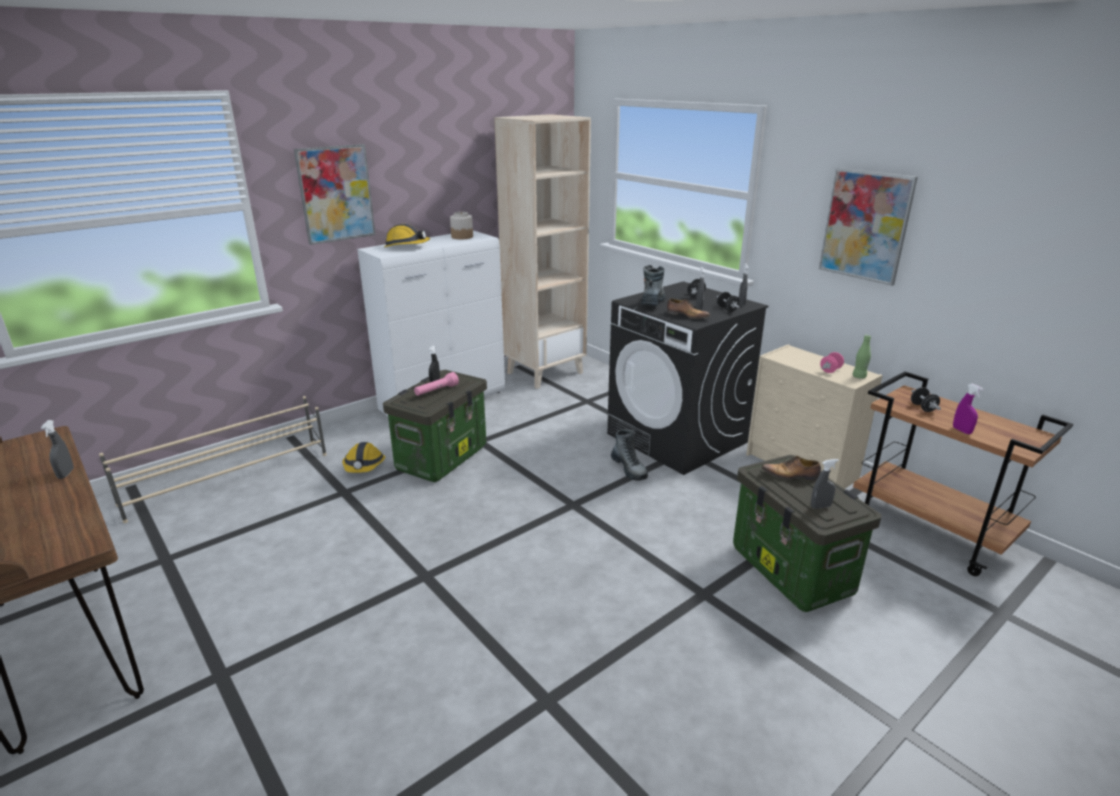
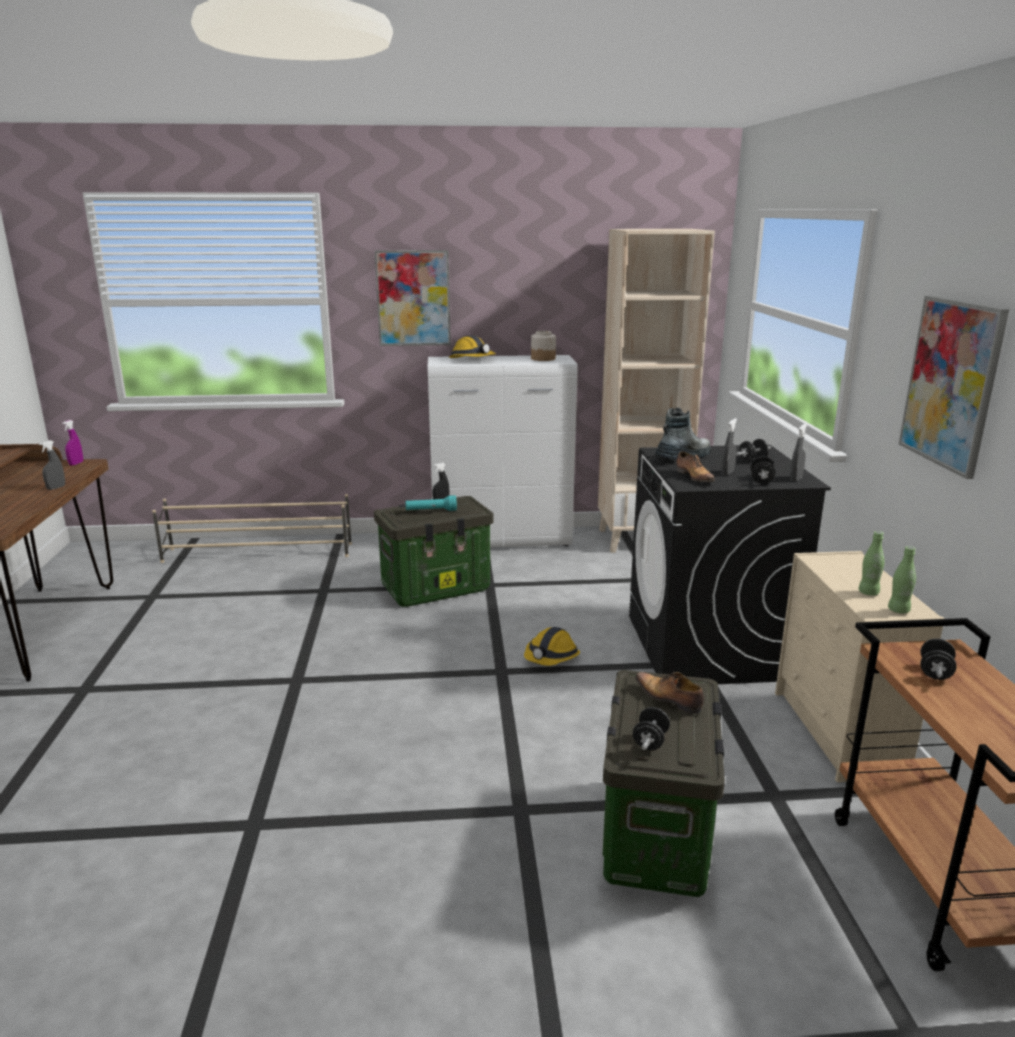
camera: 35 degrees right, 5 degrees down
(364, 466) = (365, 575): hard hat -> hard hat (551, 658)
(436, 391) = (431, 511): pink flashlight -> turquoise flashlight
(629, 468) = (607, 659): boot -> none
(820, 506) = (650, 741): grey spray bottle -> black dumbbell
(830, 370) = (868, 592): pink dumbbell -> green bottle
(961, 431) = (947, 716): purple spray bottle -> purple spray bottle (76, 463)

